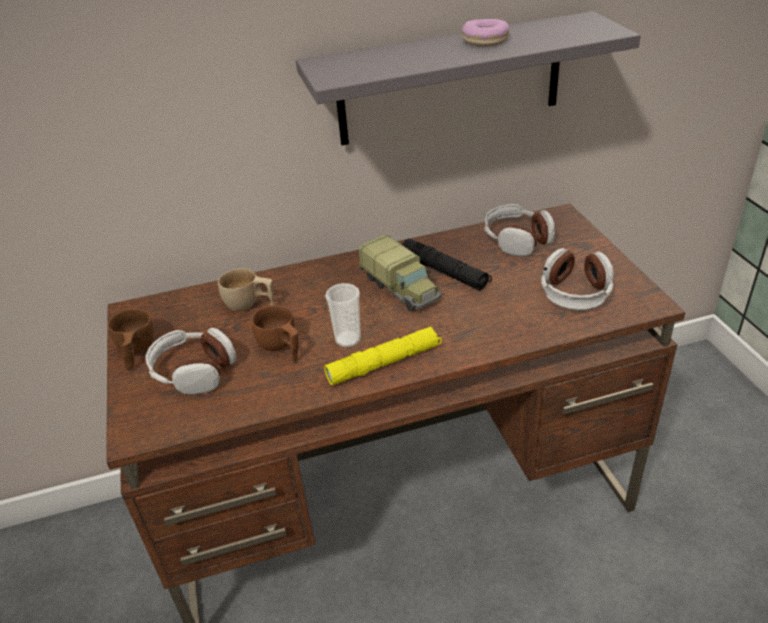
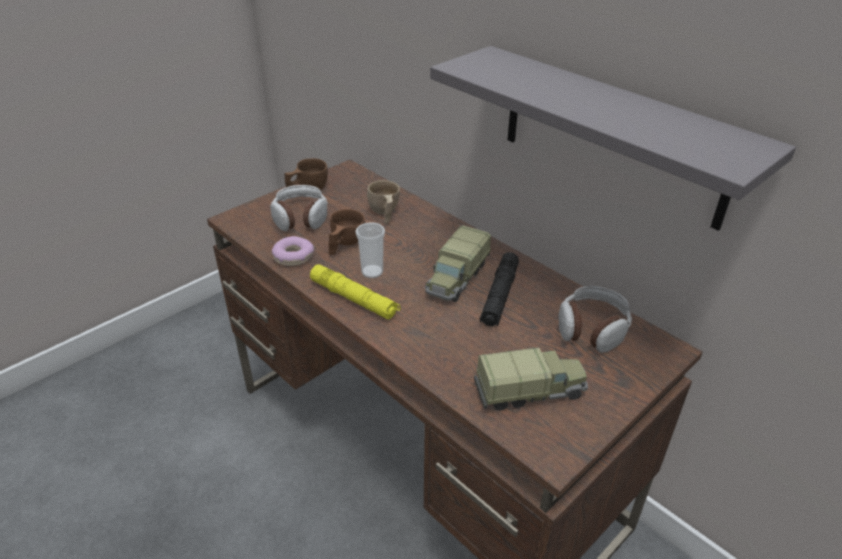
camera: 60 degrees right, 0 degrees up
(485, 40) = (618, 106): donut -> donut (293, 257)
(575, 292) = (530, 391): headphones -> toy truck

